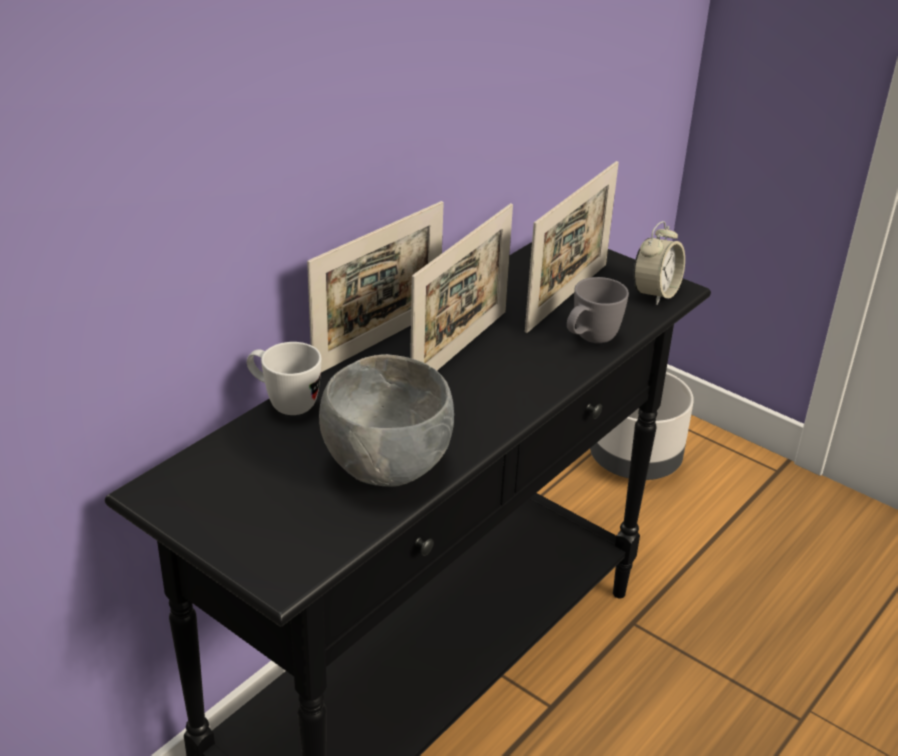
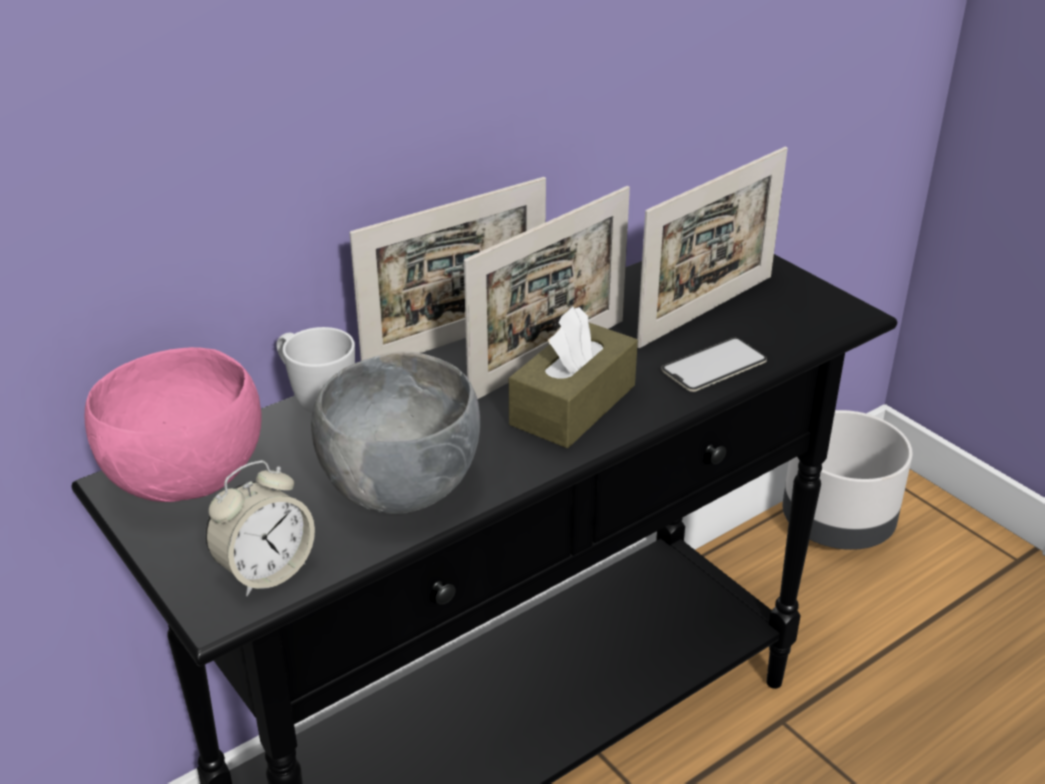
camera: 15 degrees right, 0 degrees up
(209, 482) = (189, 481): none -> pink bowl
(494, 384) = (573, 405): none -> brown tissue box
(589, 340) = (714, 365): grey mug -> phone
(655, 293) = (821, 317): alarm clock -> alarm clock (266, 571)

